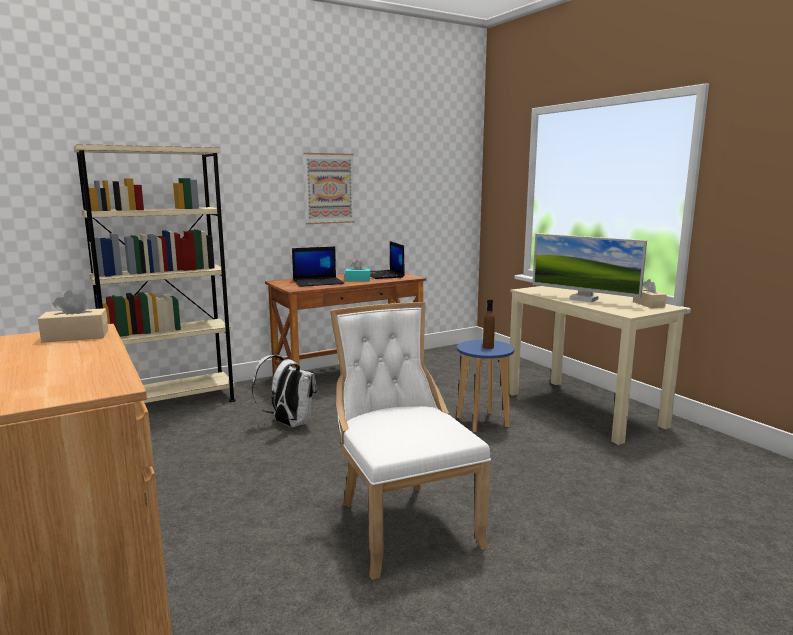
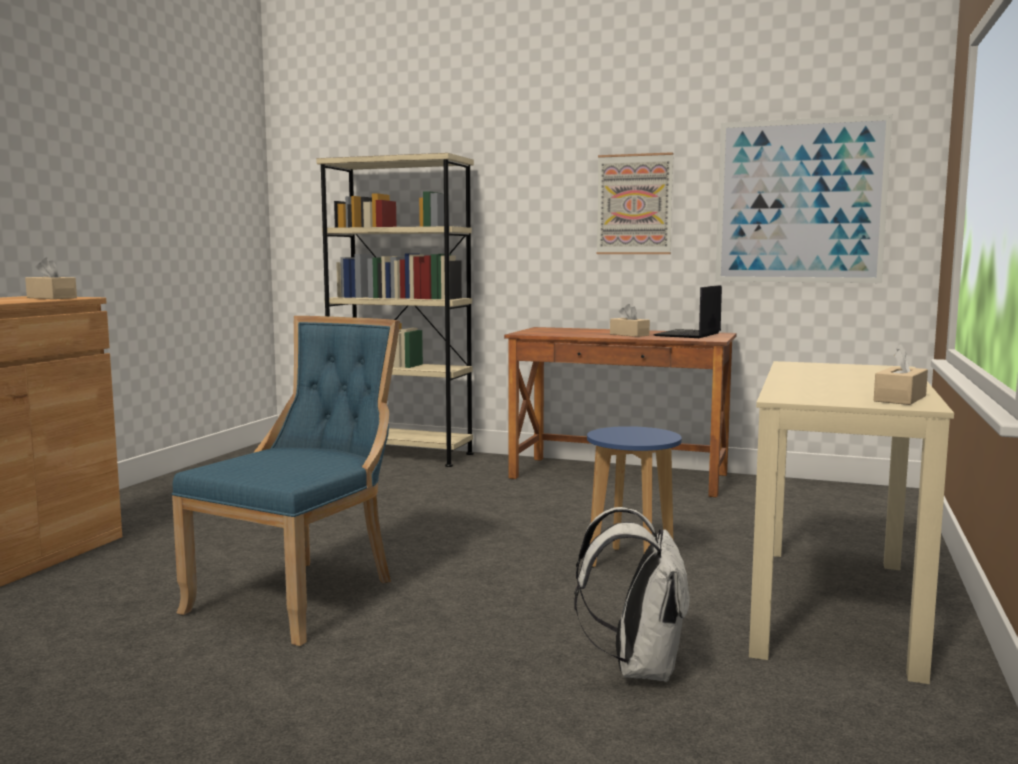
camera: 50 degrees right, 5 degrees down
(289, 424) = (440, 496): white backpack -> white backpack (638, 668)
(318, 282) = (575, 332): laptop -> none
(357, 280) = (629, 335): turquoise tissue box -> beige tissue box
(402, 523) = (302, 596): white chair -> blue chair
(421, 187) = (800, 201): none -> picture
(488, 347) = (635, 436): brown bottle -> none
(583, 299) = (819, 380): monitor -> none

